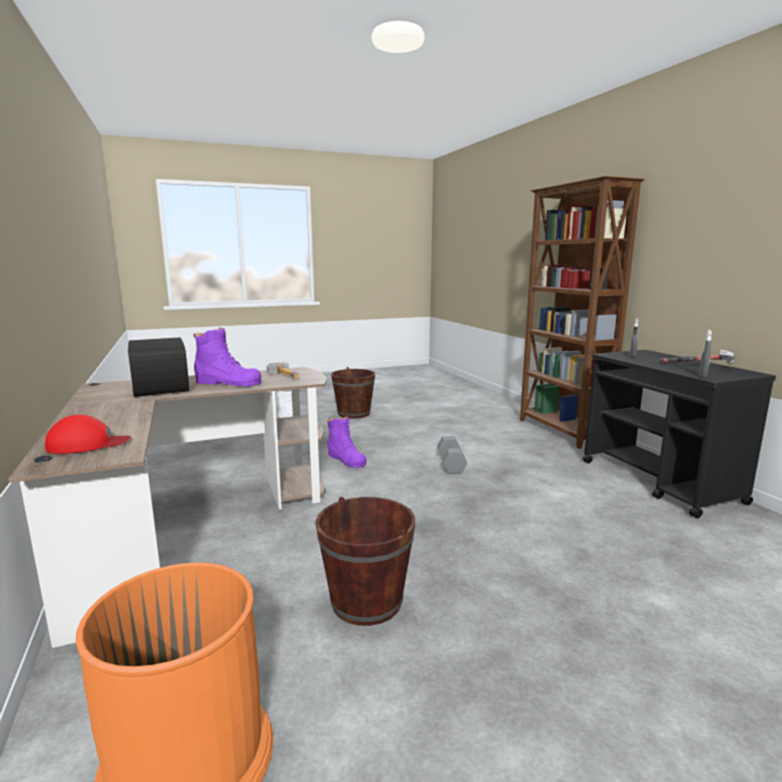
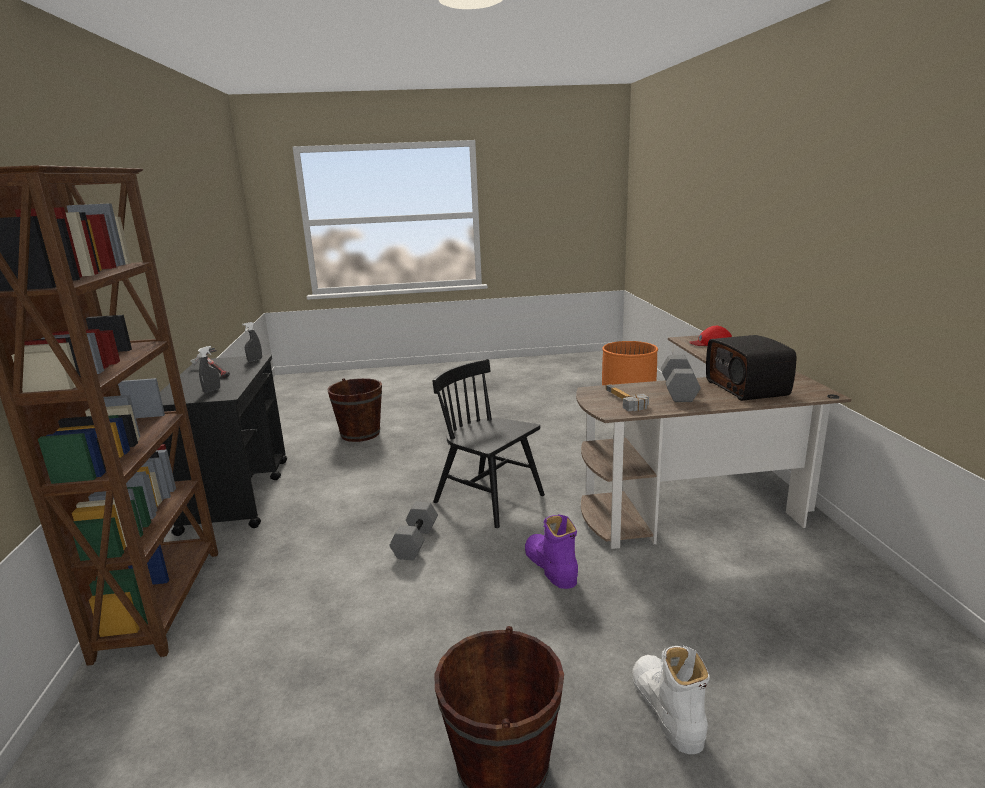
camera: 165 degrees left, 5 degrees up
(228, 383) = (680, 391): purple boot -> grey dumbbell
(366, 602) = (555, 437): brown bucket -> brown bucket (360, 434)
(415, 497) = (489, 499): none -> black chair

